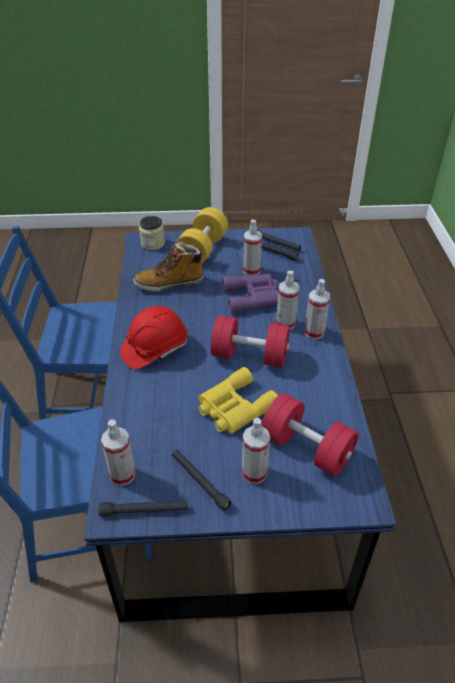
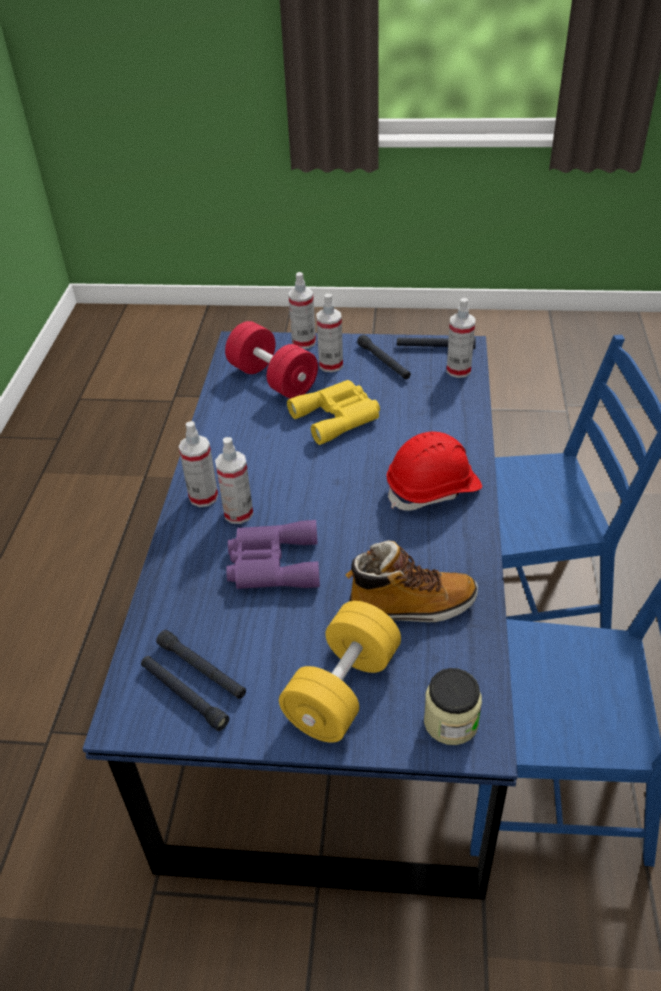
camera: 170 degrees left, 0 degrees up
(250, 355) = (304, 471): red dumbbell -> none
(251, 270) = (257, 623): spray bottle -> spray bottle (304, 342)

